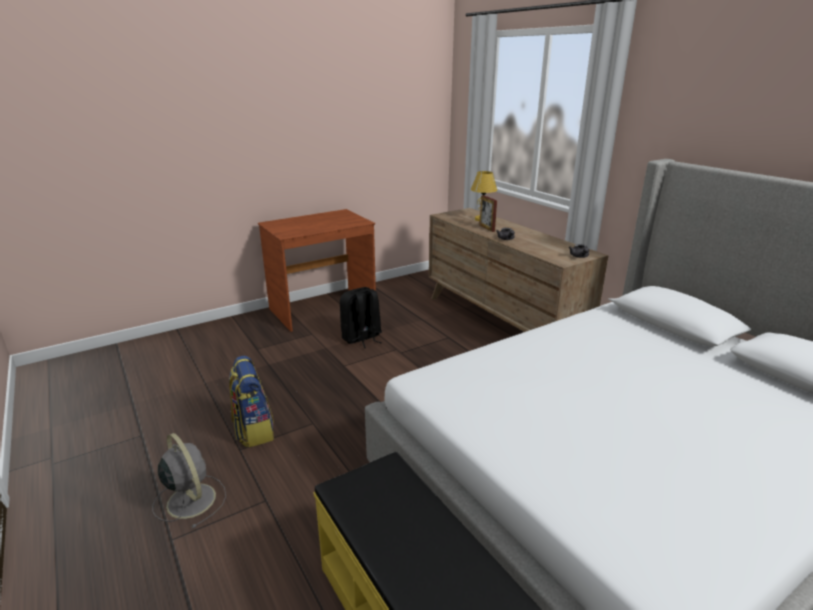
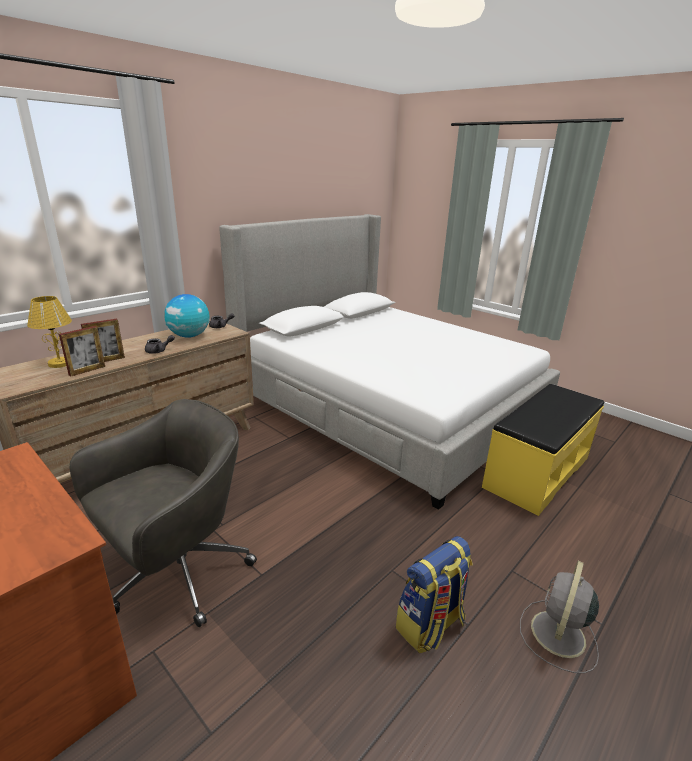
camera: 105 degrees left, 0 degrees up
(361, 338) = (177, 573): black backpack -> grey office chair
(468, 225) = (87, 370): none -> picture frame
(546, 247) = (189, 336): none -> globe

